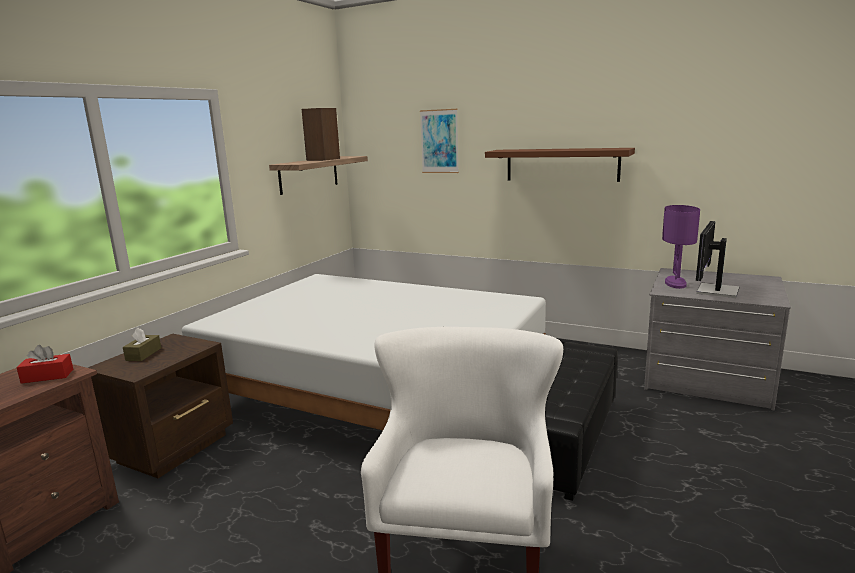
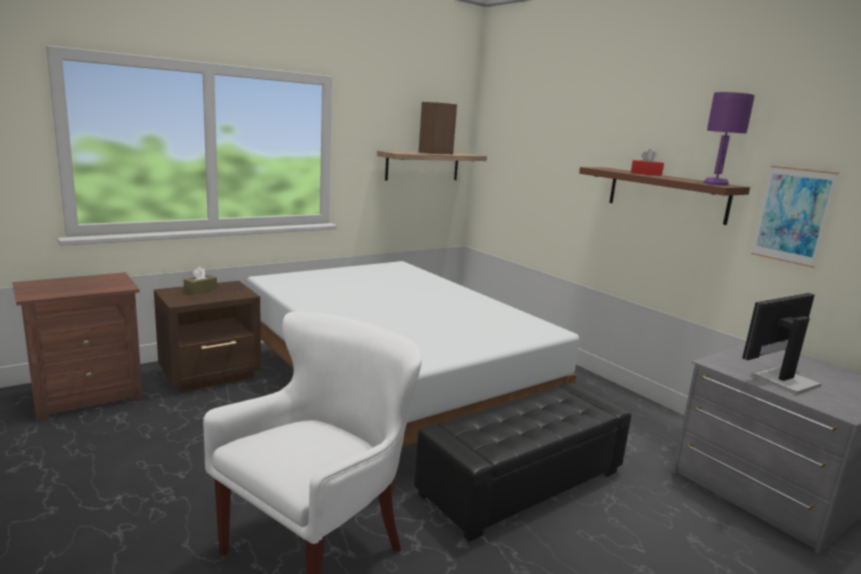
camera: 25 degrees right, 0 degrees up
(47, 376) = (108, 284): red tissue box -> red tissue box (646, 173)
(439, 141) = (553, 150): picture -> picture (792, 215)
(675, 283) = (743, 359): purple table lamp -> purple table lamp (715, 183)

